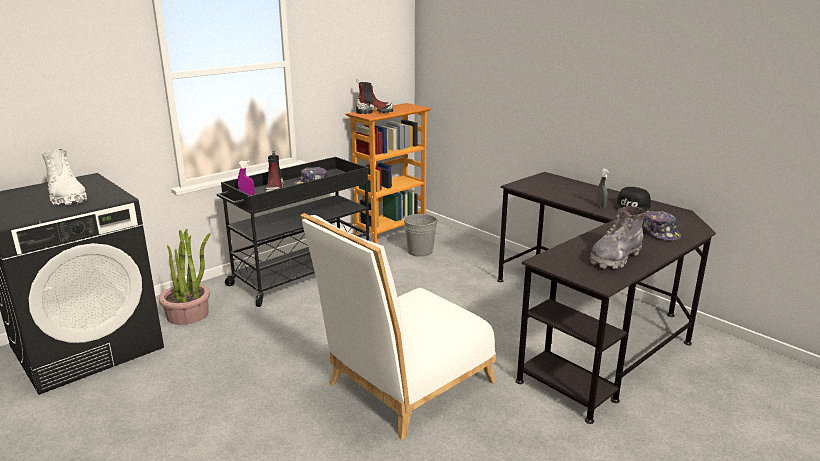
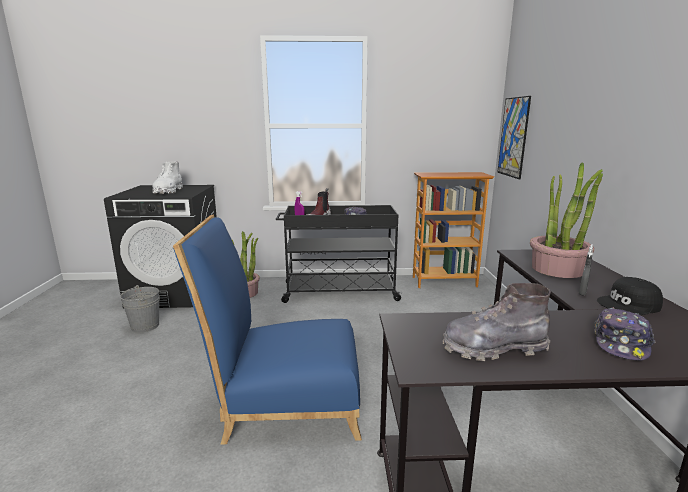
camera: 40 degrees right, 5 degrees down
(374, 112) = (437, 173): boot -> none
(403, 387) = (284, 402): white chair -> blue chair
(420, 251) = (448, 303): grey bucket -> grey bucket (145, 326)
(442, 65) = (513, 137): none -> picture
(563, 192) = (557, 269): none -> potted plant

